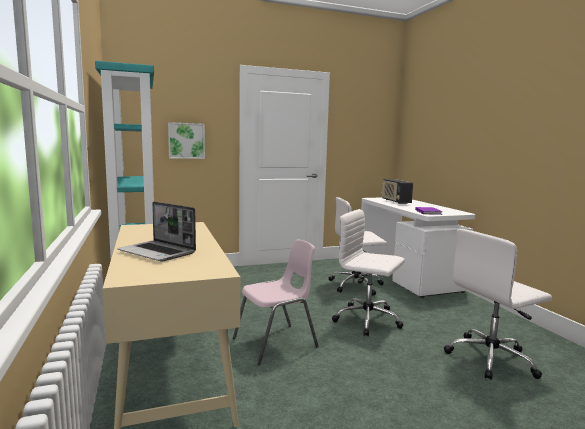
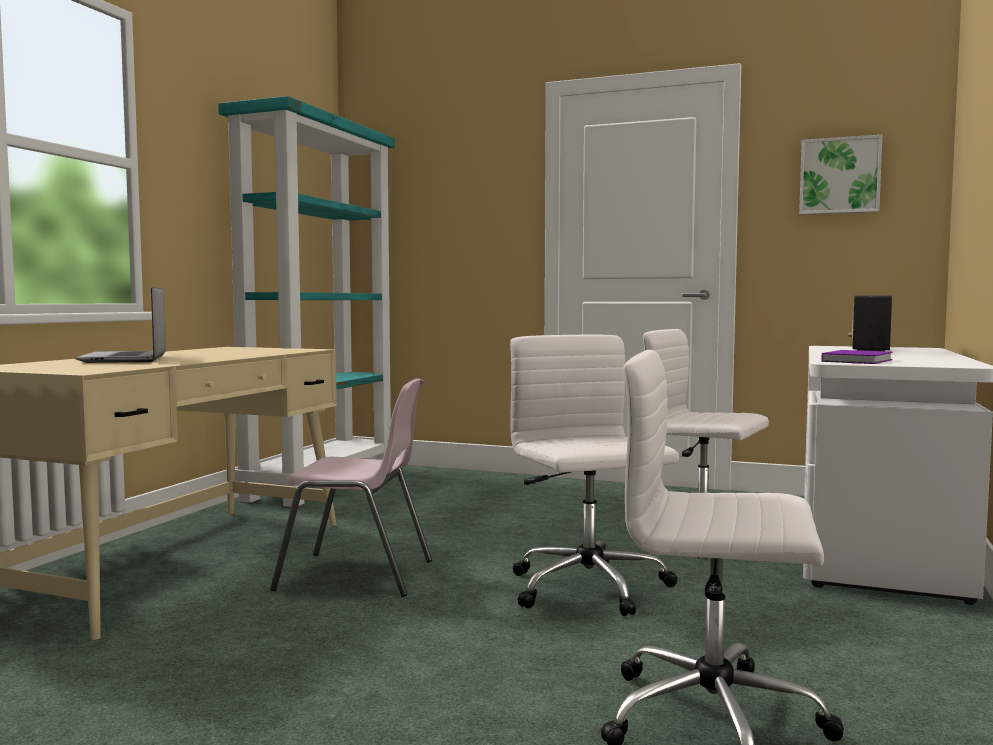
camera: 40 degrees right, 5 degrees down
(186, 140) = (453, 232): picture -> picture (839, 176)

